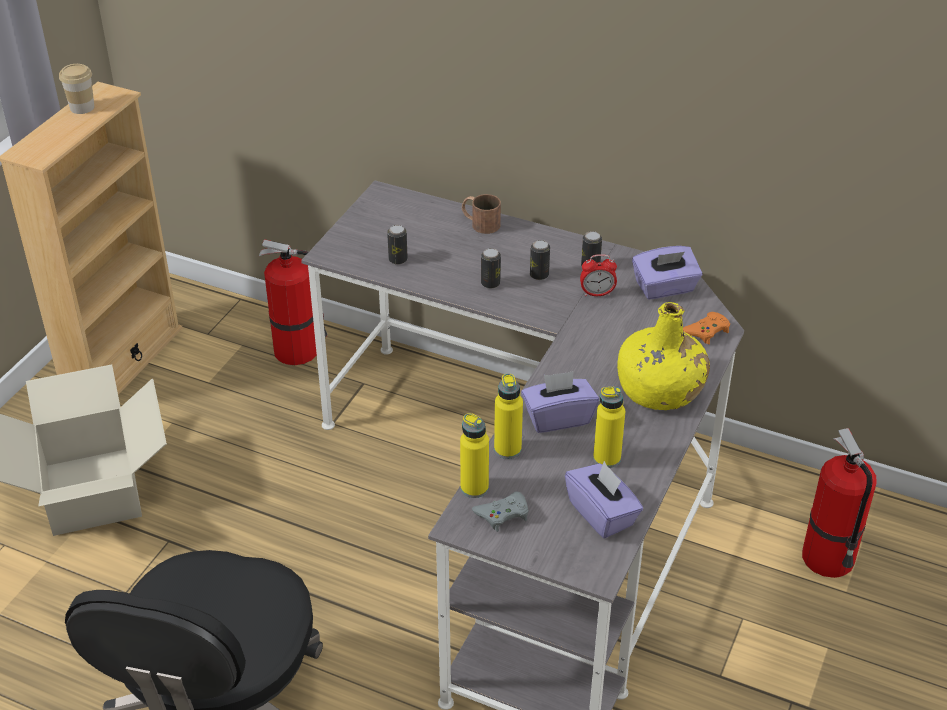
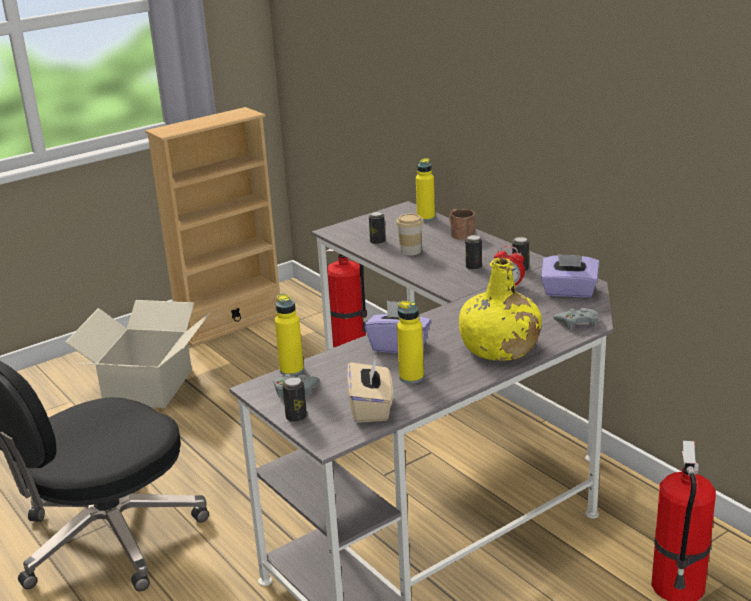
camera: 30 degrees right, 15 degrees down
(82, 107) = (220, 116): cup -> cup (410, 251)
(490, 283) = (431, 265): can -> can (296, 417)
(507, 449) = (340, 355): yellow bottle -> yellow bottle (426, 218)
(602, 514) = (371, 408): purple tissue box -> beige tissue box
(706, 331) = (577, 322): orange game controller -> grey game controller

